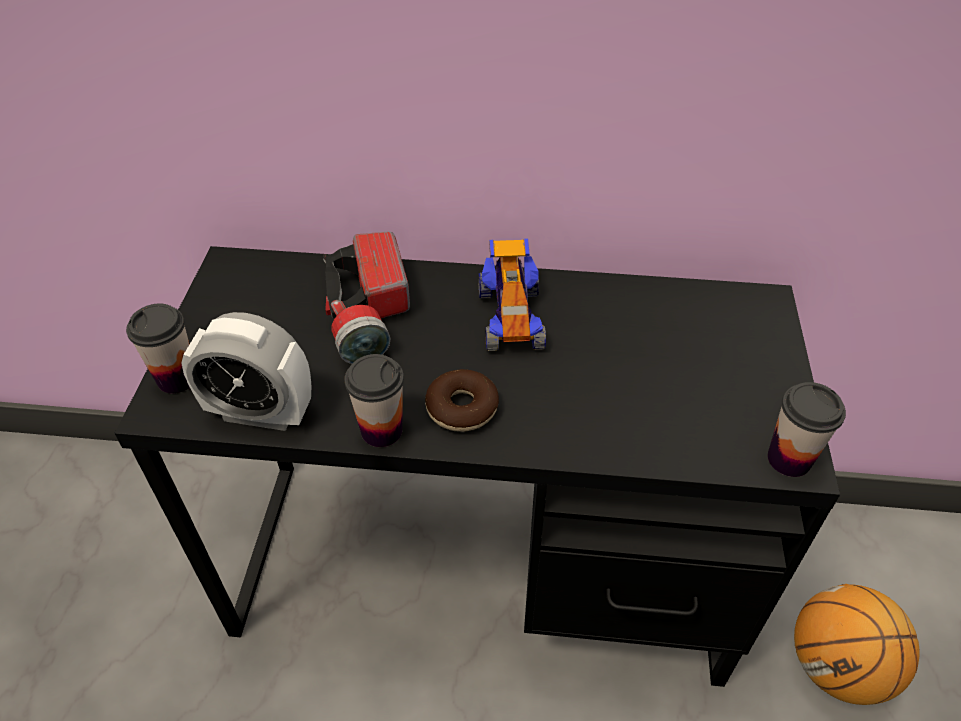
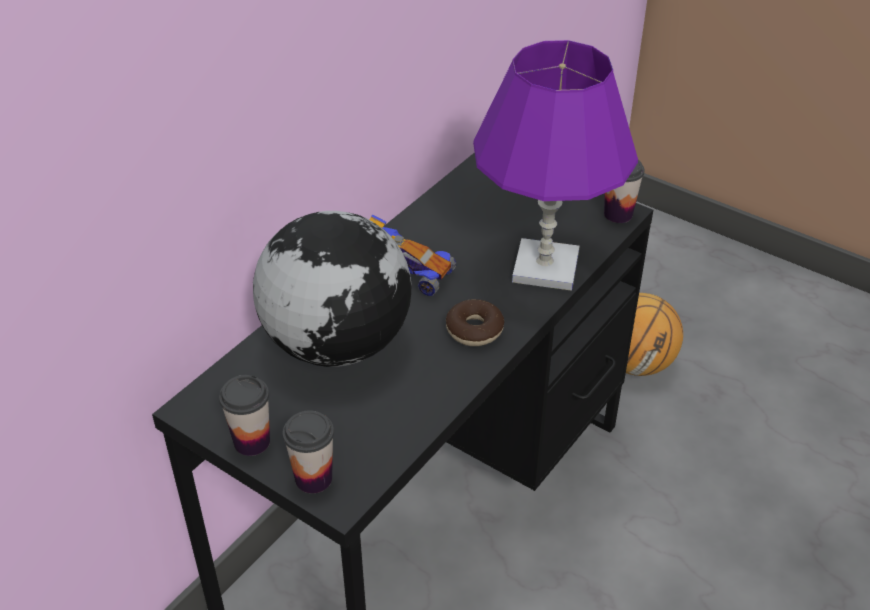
camera: 60 degrees left, 5 degrees down
(260, 413) = (395, 437): alarm clock -> none
(368, 313) = (336, 343): flashlight -> globe
(381, 430) = (464, 377): cup -> cup (252, 442)
(618, 426) = (544, 267): none -> purple table lamp

